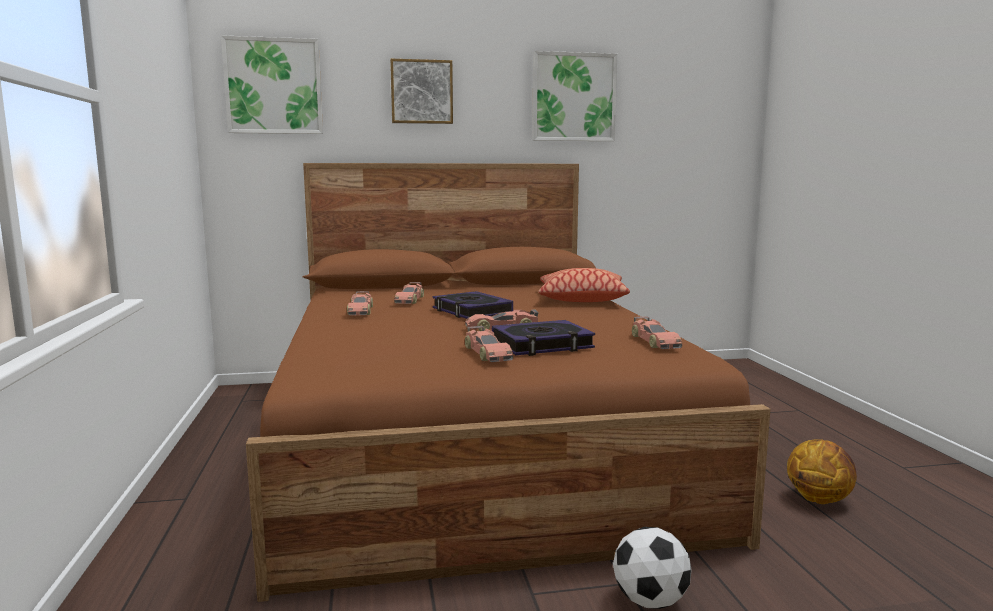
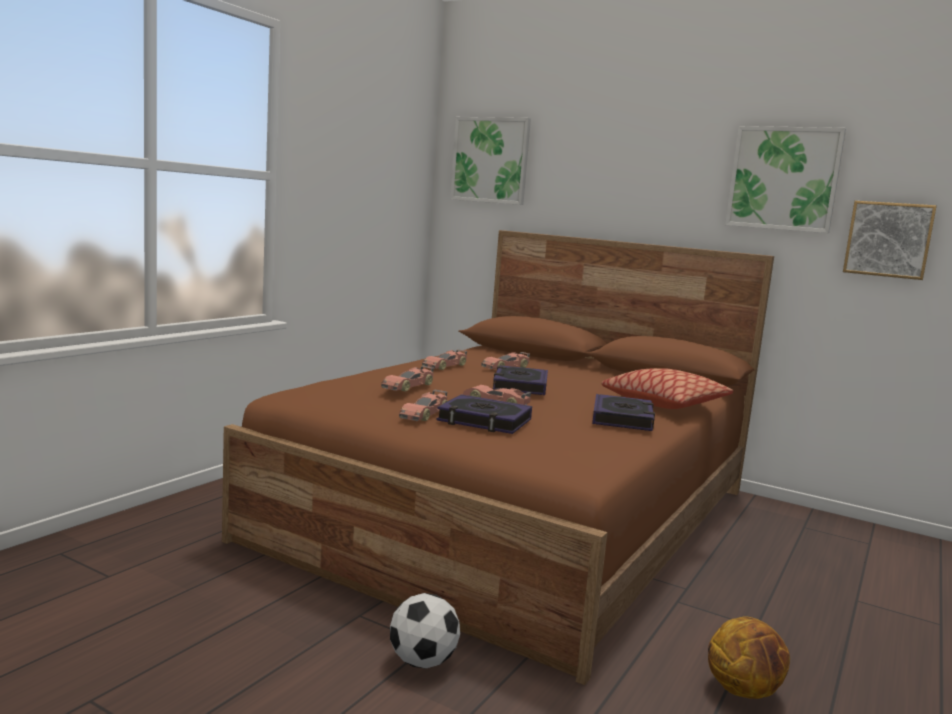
camera: 40 degrees right, 0 degrees up
(421, 92) = (615, 168): picture -> picture (888, 239)
(602, 316) = (622, 419): none -> book
(654, 342) = (586, 447): toy car -> toy car (408, 386)

